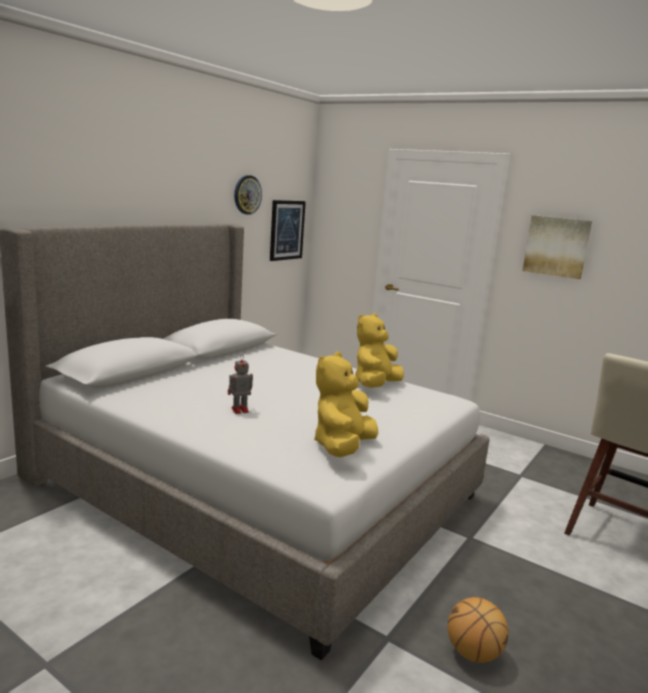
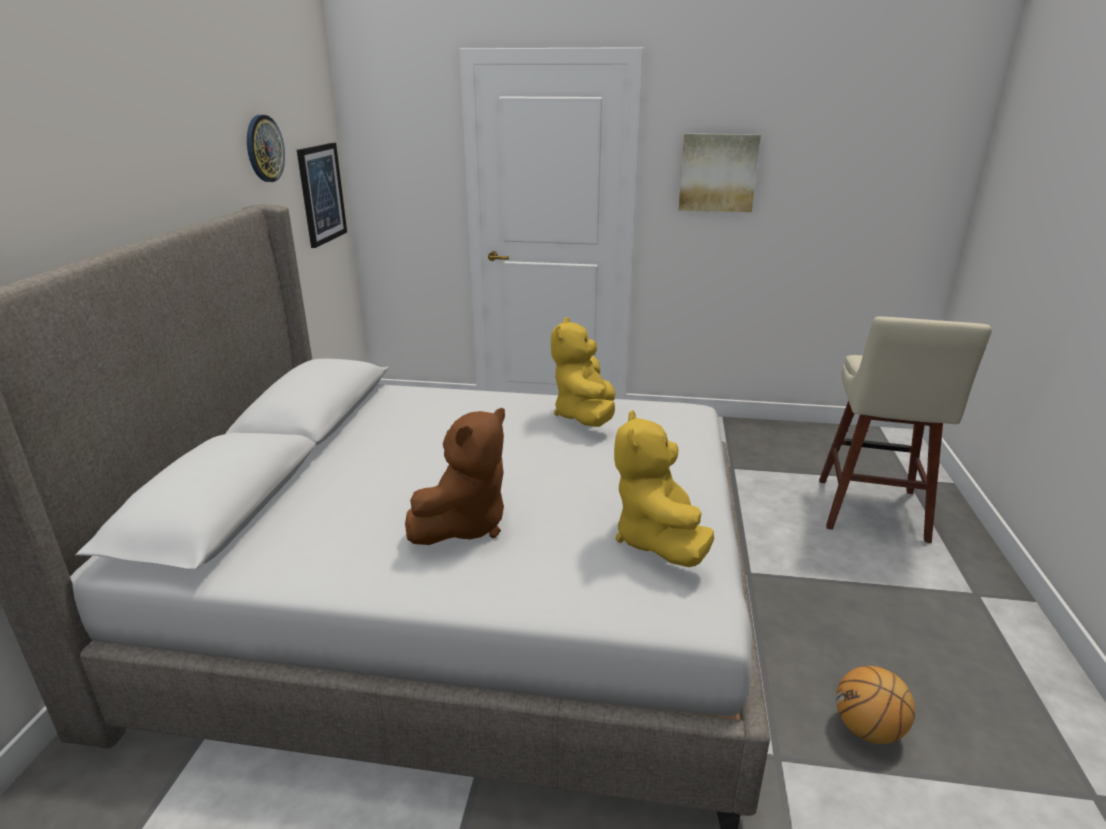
camera: 25 degrees left, 10 degrees up
(239, 410) = (464, 525): toy robot -> brown plush toy

